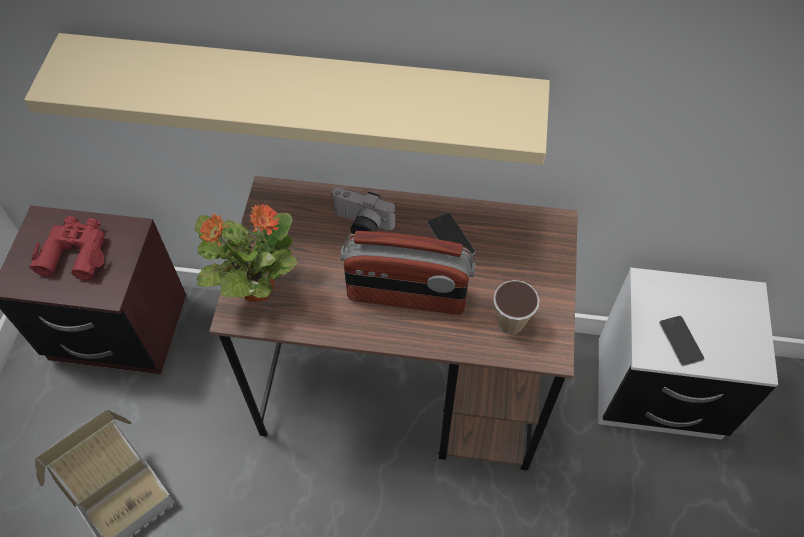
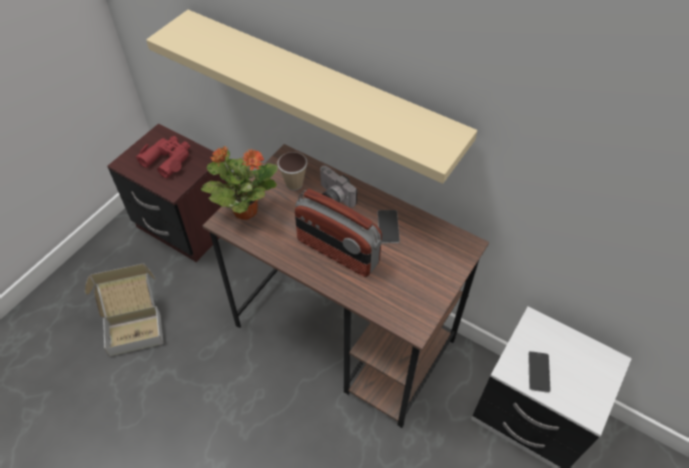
camera: 25 degrees right, 5 degrees down
(510, 323) = (397, 296): cup -> cup (294, 184)

